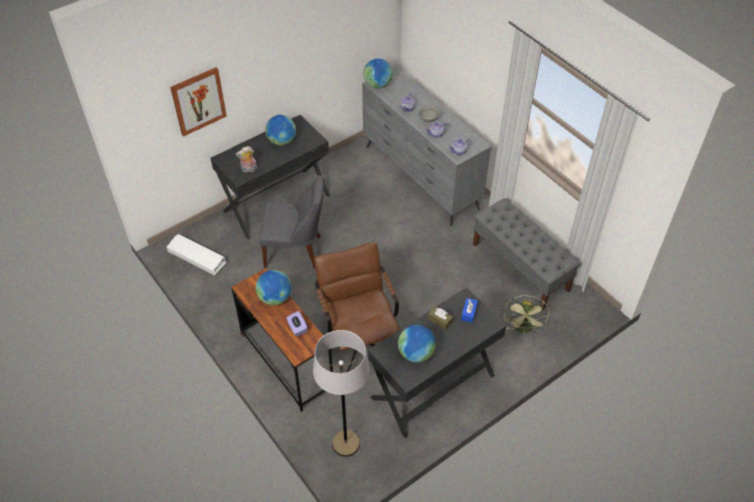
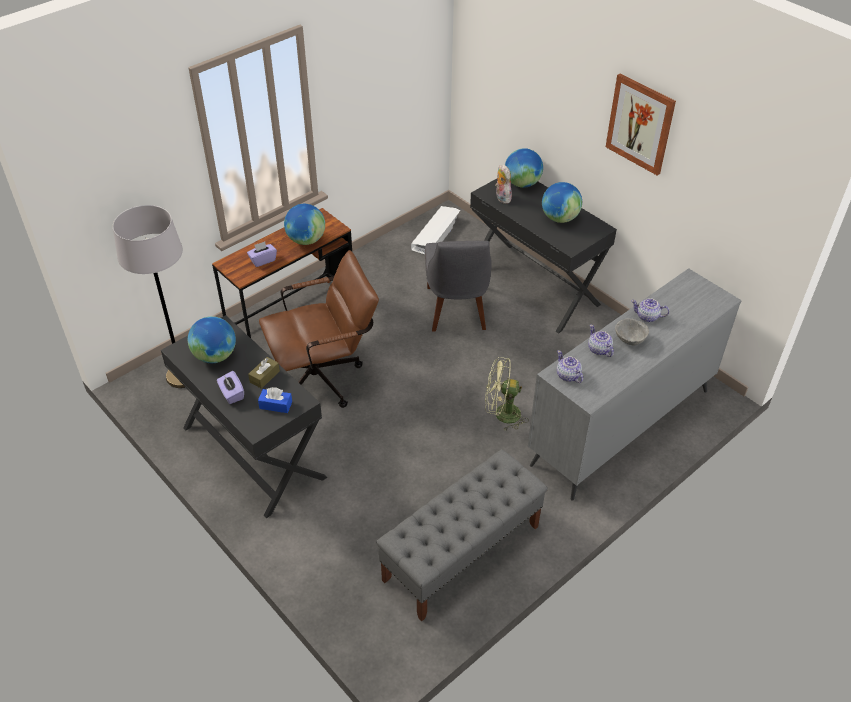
camera: 85 degrees right, 5 degrees down
(198, 101) = (526, 90): picture -> picture (640, 124)
(378, 85) = (689, 284): globe -> globe (522, 184)
(457, 340) = (232, 394): none -> purple tissue box
(523, 329) = (345, 554): green fan -> green fan (501, 414)

